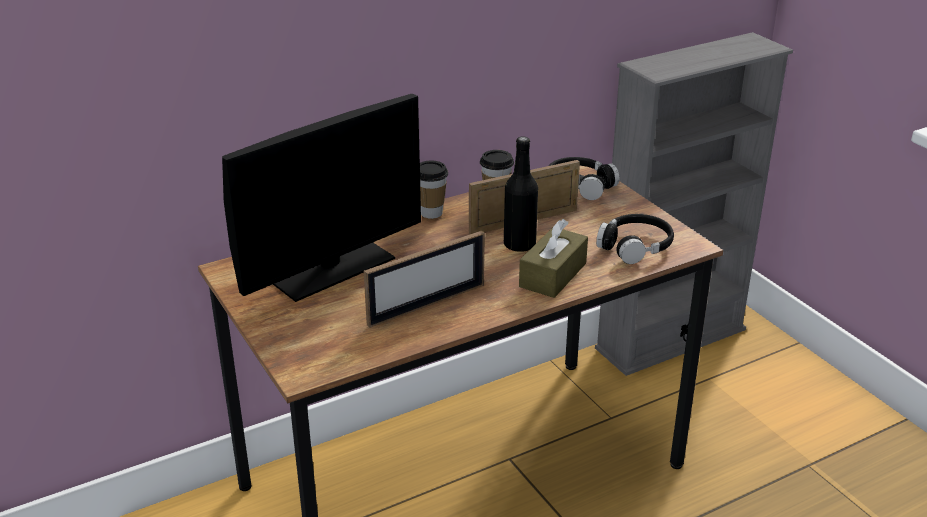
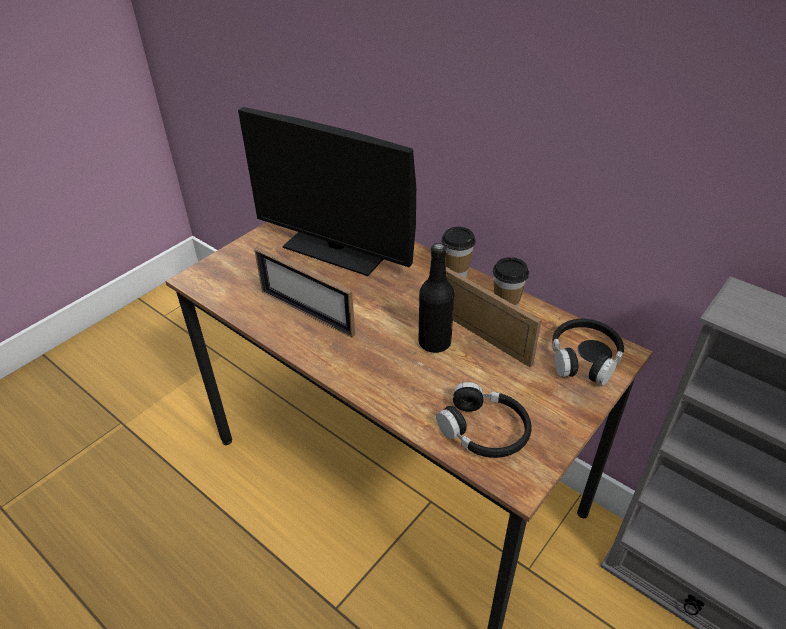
camera: 70 degrees right, 10 degrees up
(553, 275) = (392, 378): brown tissue box -> none

